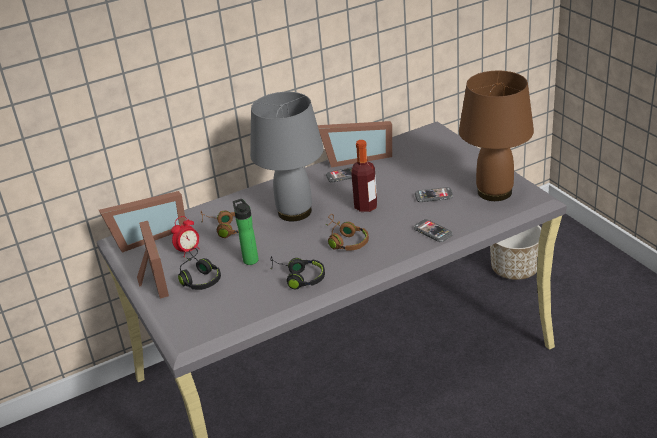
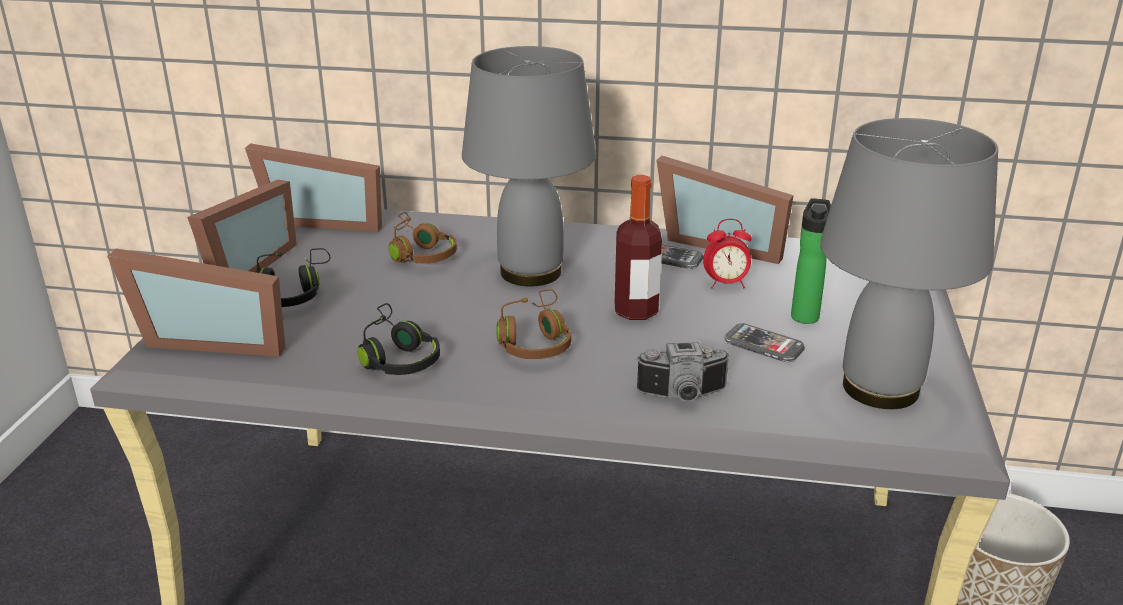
camera: 35 degrees right, 5 degrees down
(188, 251) = (335, 257): alarm clock -> alarm clock (726, 284)
(201, 316) = (214, 339): none -> picture frame
(250, 259) = (382, 302): bottle -> bottle (805, 315)
(433, 232) = (683, 396): phone -> camera
(494, 192) = (878, 388): brown table lamp -> grey table lamp

